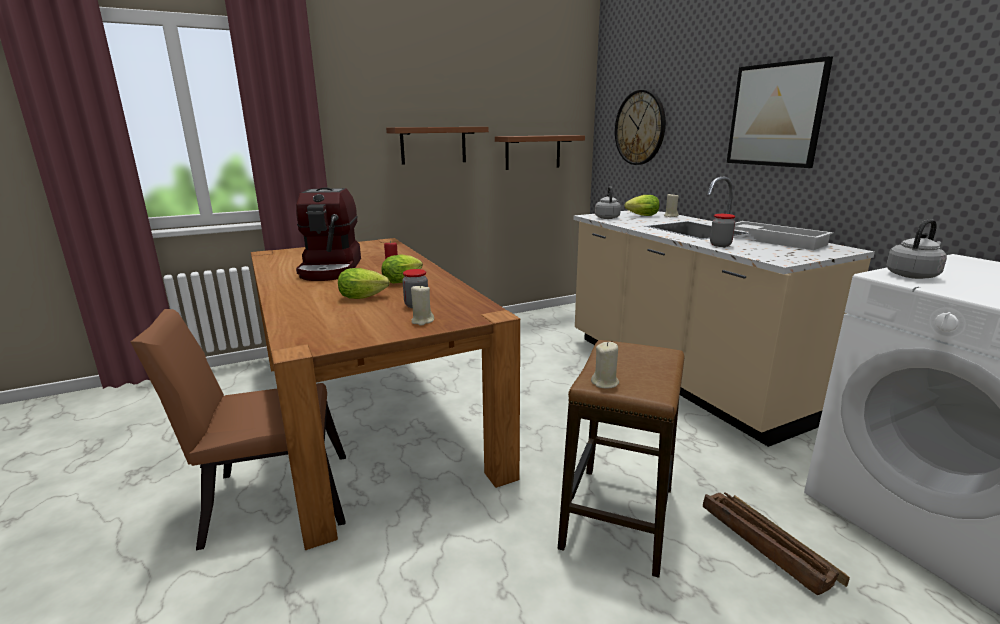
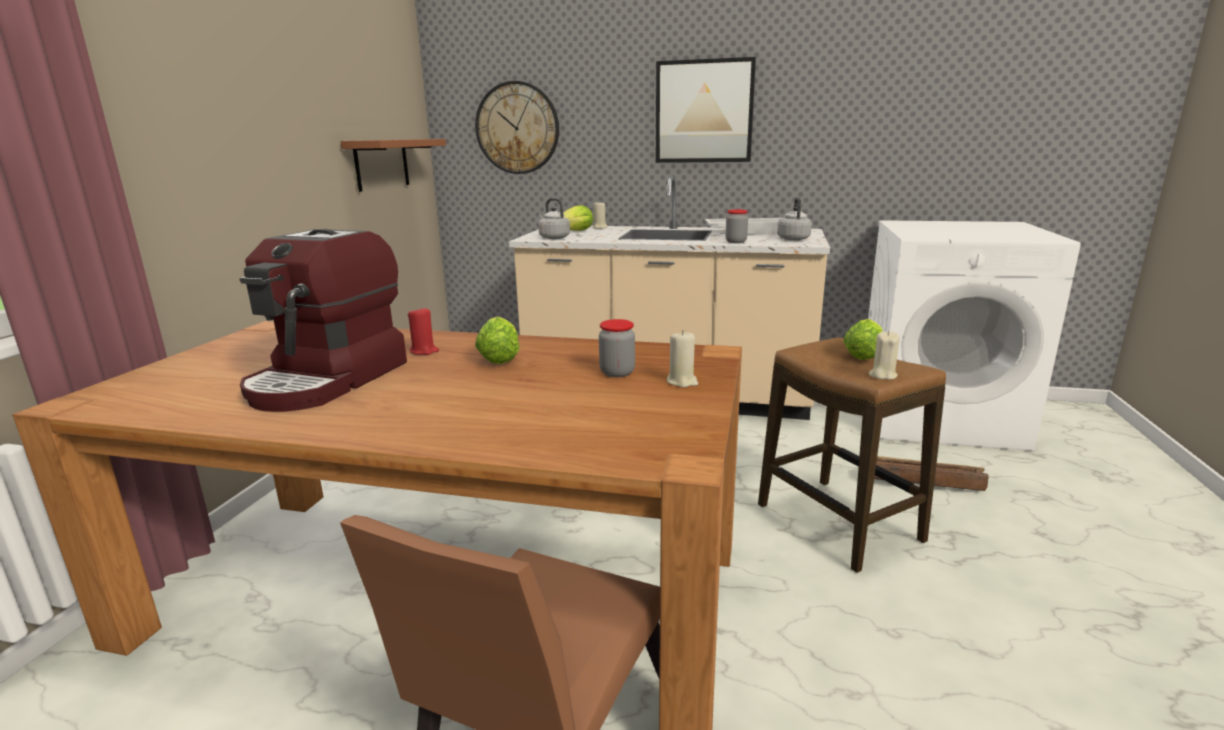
camera: 50 degrees left, 0 degrees up
(331, 269) = (329, 380): coffee machine -> coffee machine turned 75 degrees clockwise
(365, 297) = (527, 388): lettuce -> lettuce (863, 355)
(433, 145) = (271, 155): brown shelf -> none
(913, 275) = (921, 234): grey kettle -> grey kettle (793, 239)

